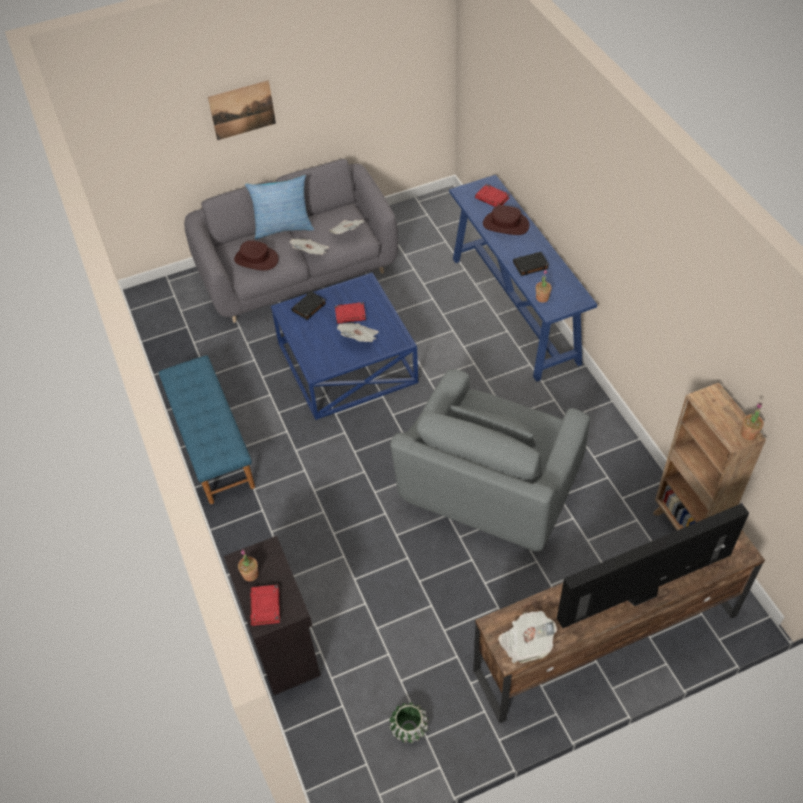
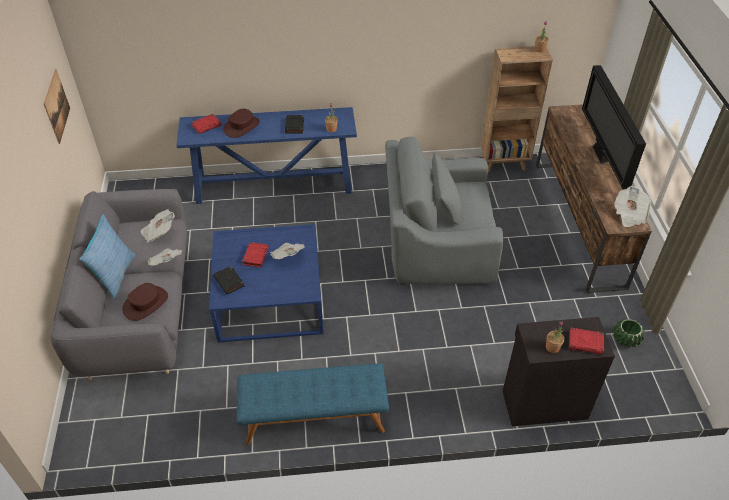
camera: 75 degrees left, 5 degrees down
(242, 110) = (23, 201): picture -> picture (56, 106)
(489, 486) = (436, 243): grey armchair -> grey armchair turned 135 degrees clockwise

